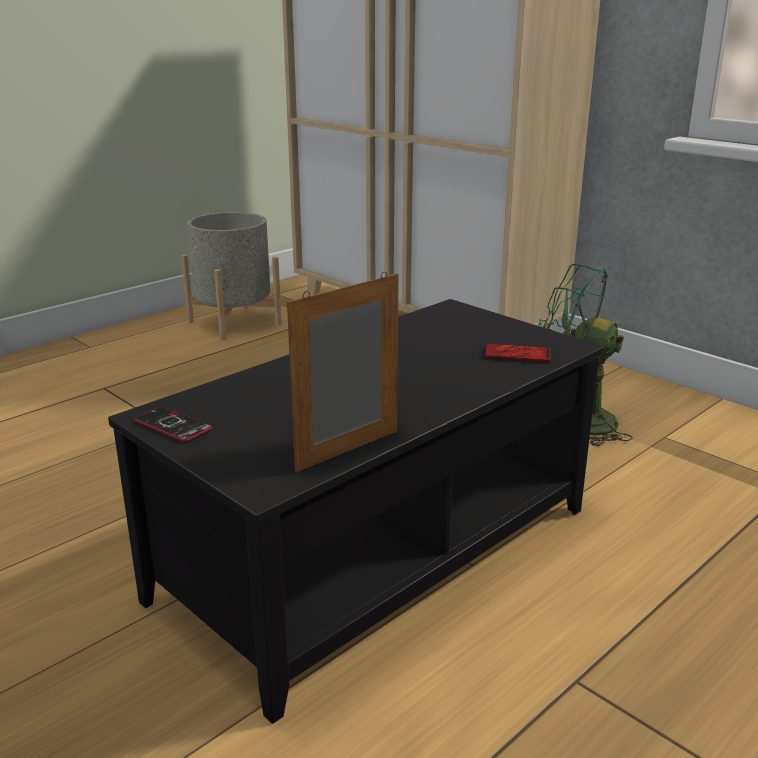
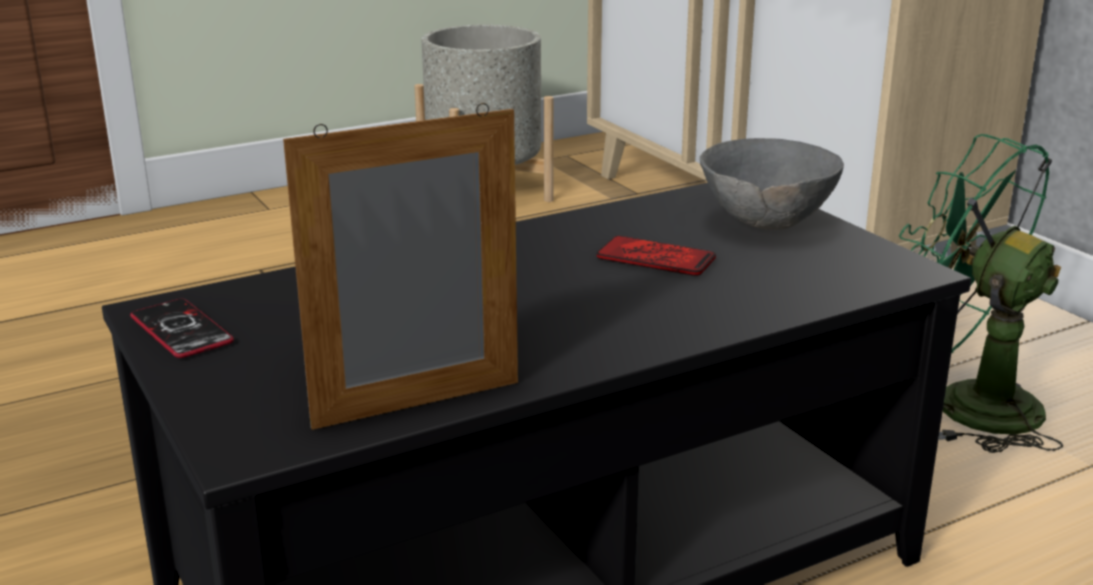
camera: 15 degrees right, 0 degrees up
(479, 326) = (765, 224): none -> grey bowl
(517, 355) = (804, 277): phone -> phone (656, 258)

